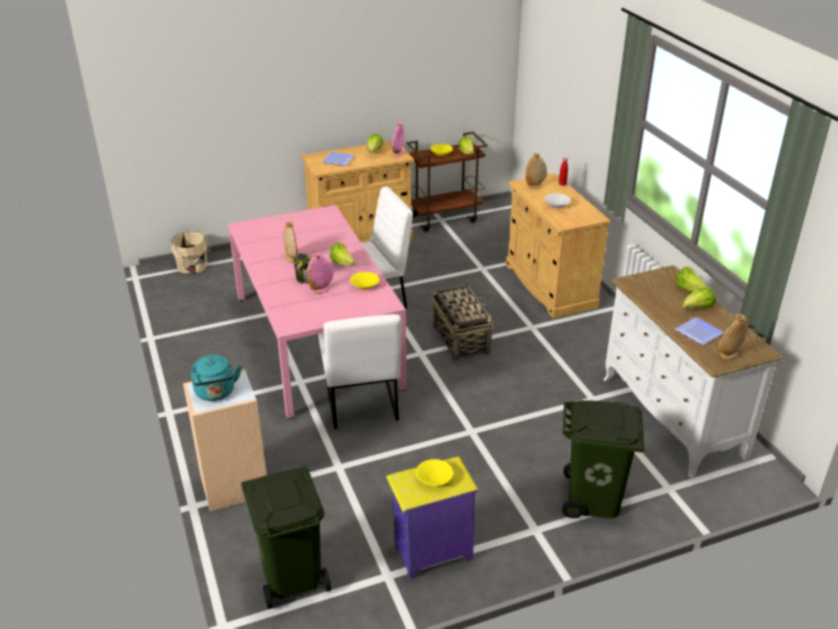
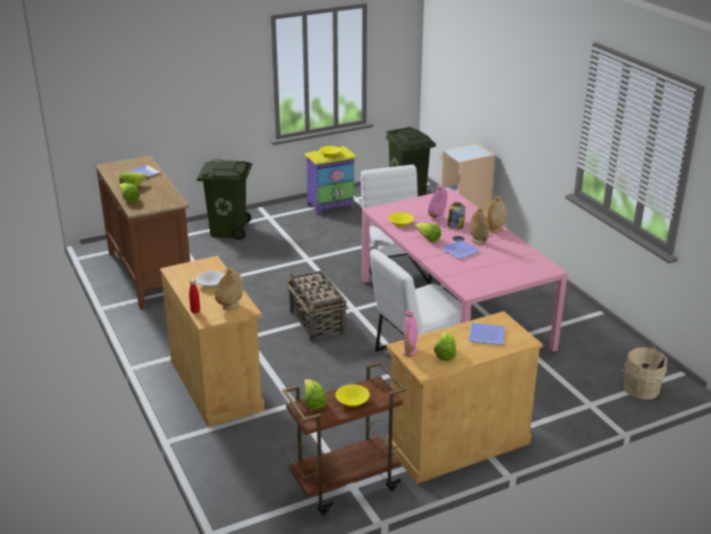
camera: 175 degrees right, 5 degrees down
(216, 393) = (470, 151): turquoise kettle -> none
(315, 249) = (460, 250): none -> plate
(670, 417) = (151, 273): white dresser -> brown dresser
(729, 355) = (131, 163): beige vase -> beige vase (495, 230)

